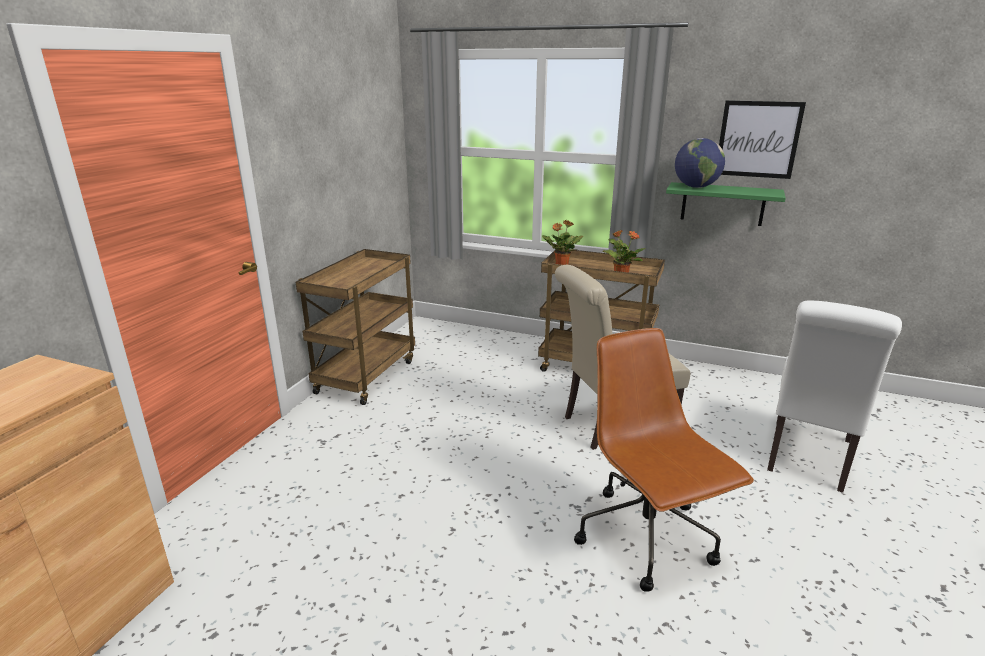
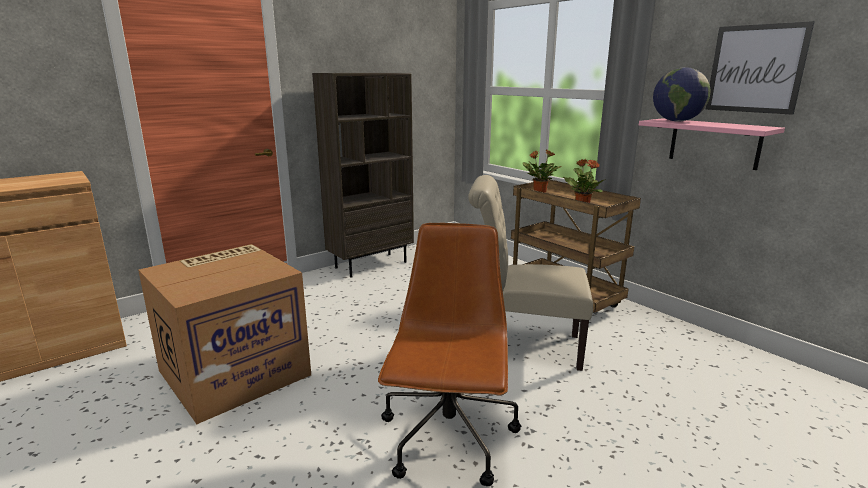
camera: 30 degrees right, 5 degrees down
(366, 375) = (371, 264): brown cart -> brown bookcase
(366, 556) = (235, 371): none -> cardboard box
(722, 204) = (714, 143): green shelf -> pink shelf
(808, 458) = (716, 438): white chair -> none

